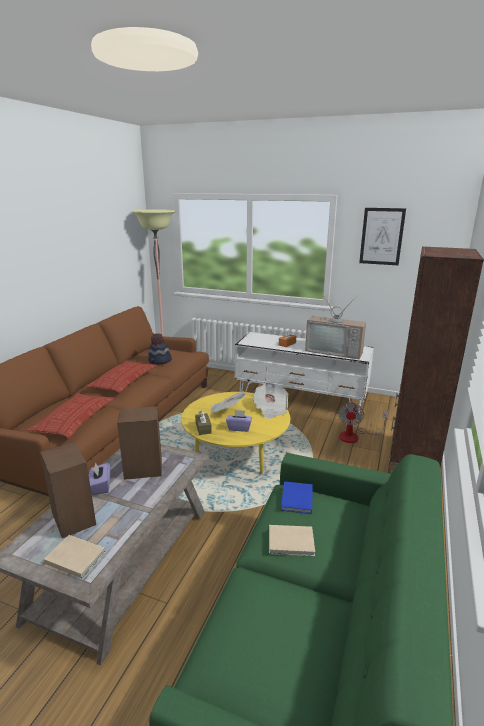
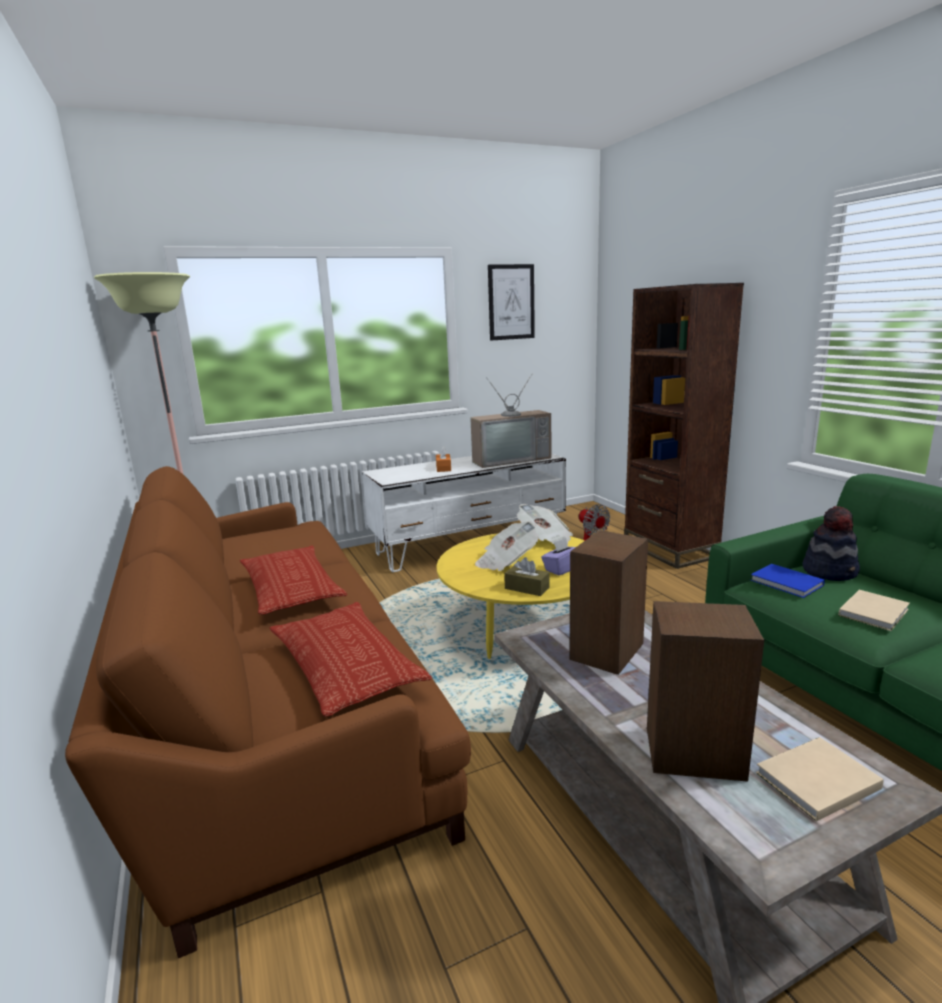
camera: 45 degrees left, 5 degrees down
(100, 486) = (615, 700): purple tissue box -> none
(159, 361) = (286, 546): hat -> hat (830, 571)

